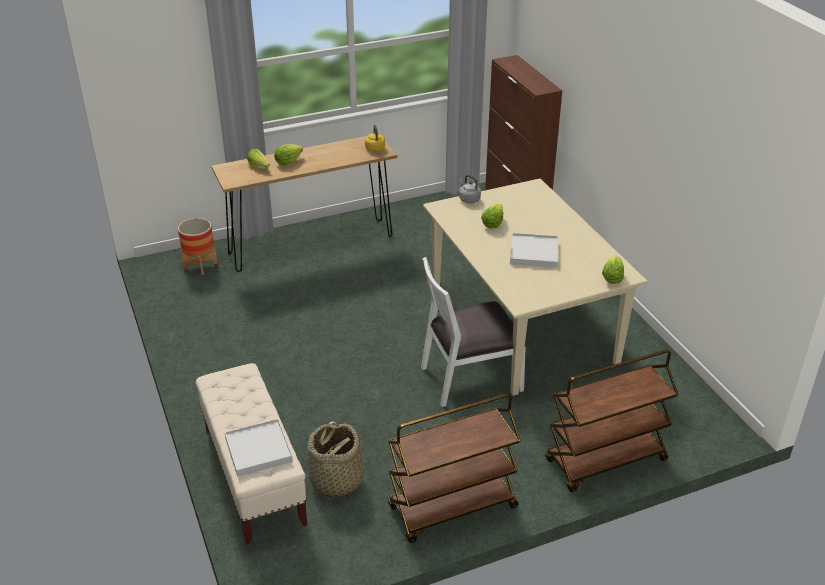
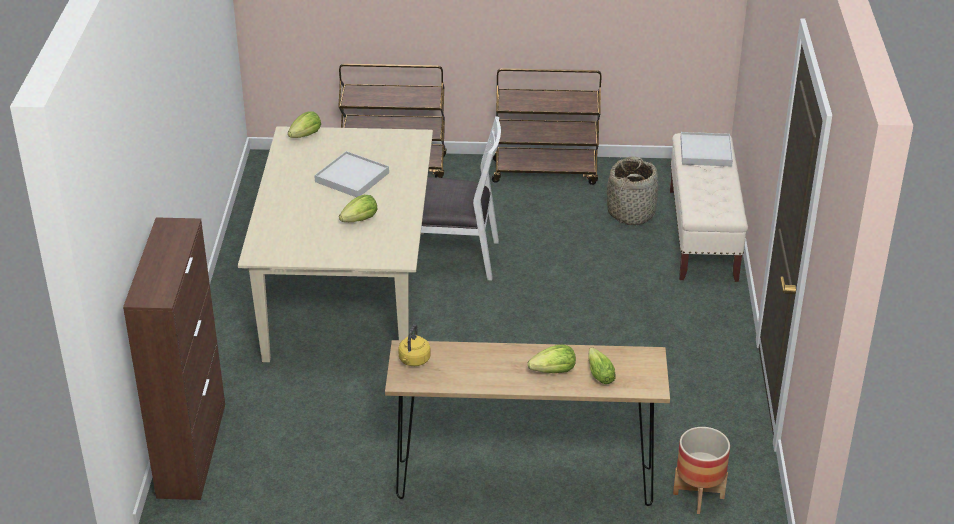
camera: 155 degrees left, 0 degrees up
(468, 199) = (355, 258): grey kettle -> none

